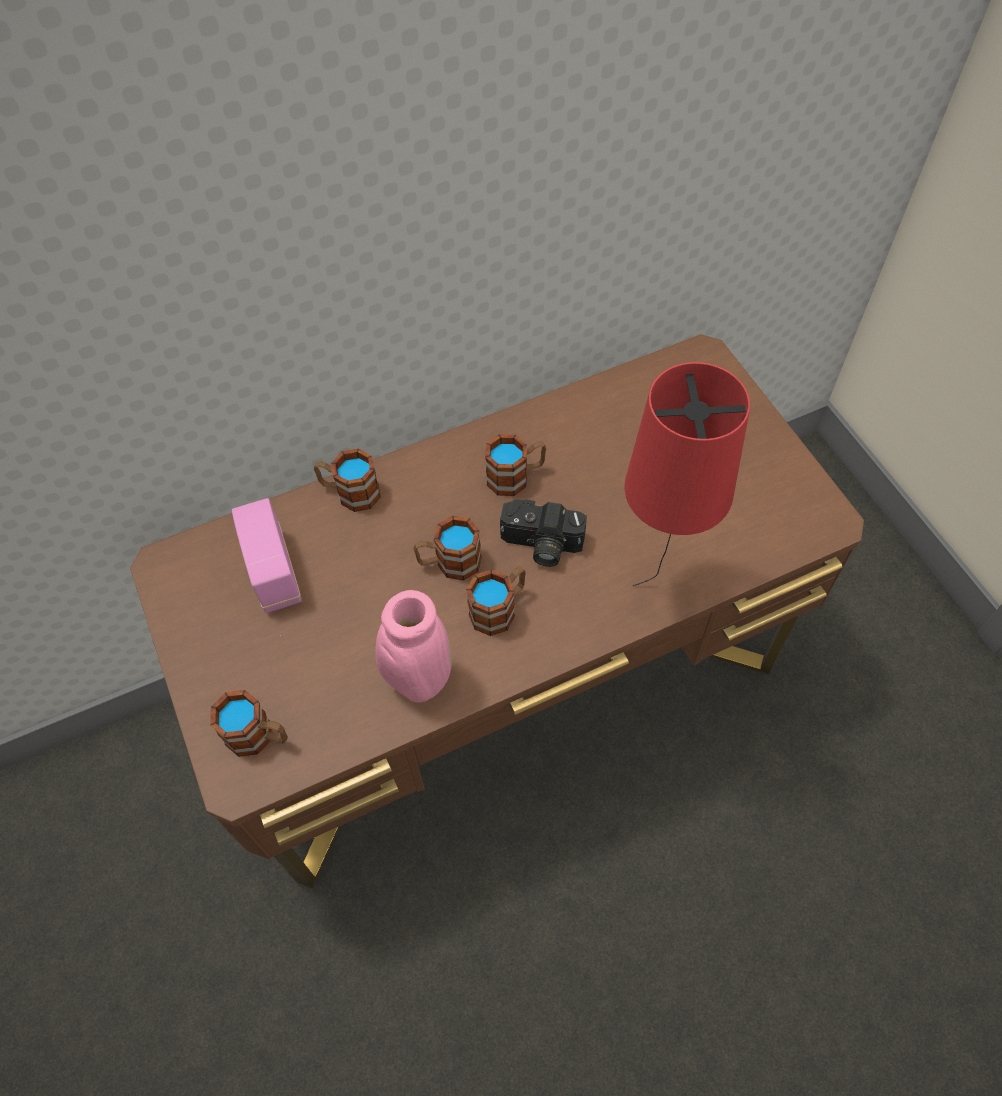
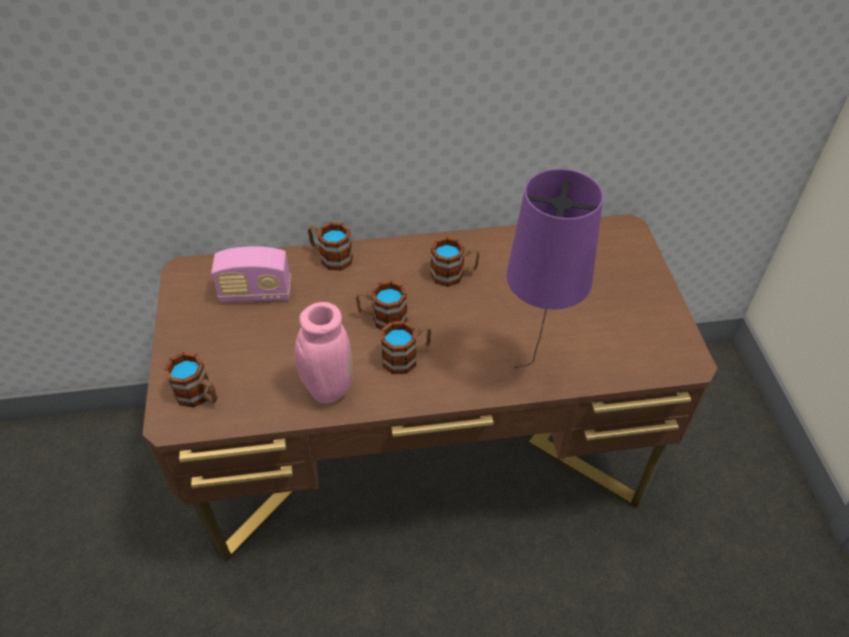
camera: 15 degrees right, 10 degrees down
(273, 572) = (256, 294): radio -> radio turned 90 degrees counterclockwise
(540, 545) = (454, 323): camera -> none
(657, 584) = (533, 371): red table lamp -> purple table lamp

